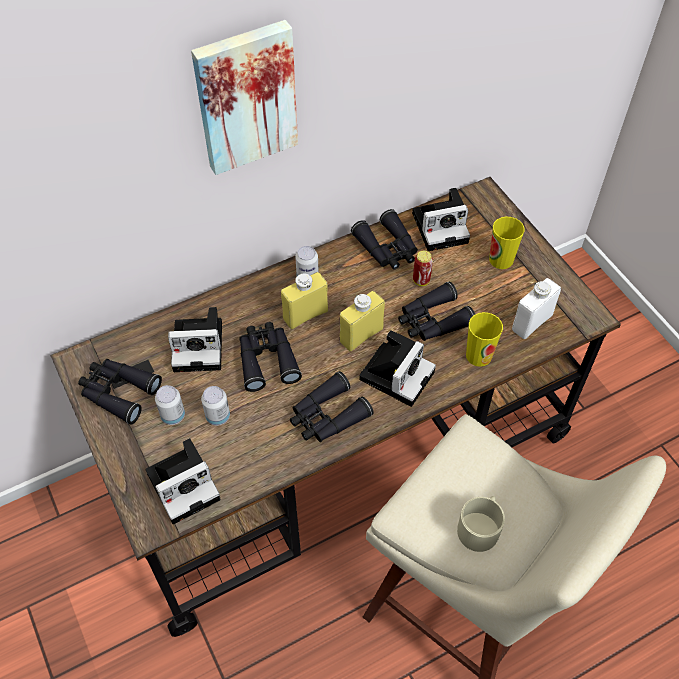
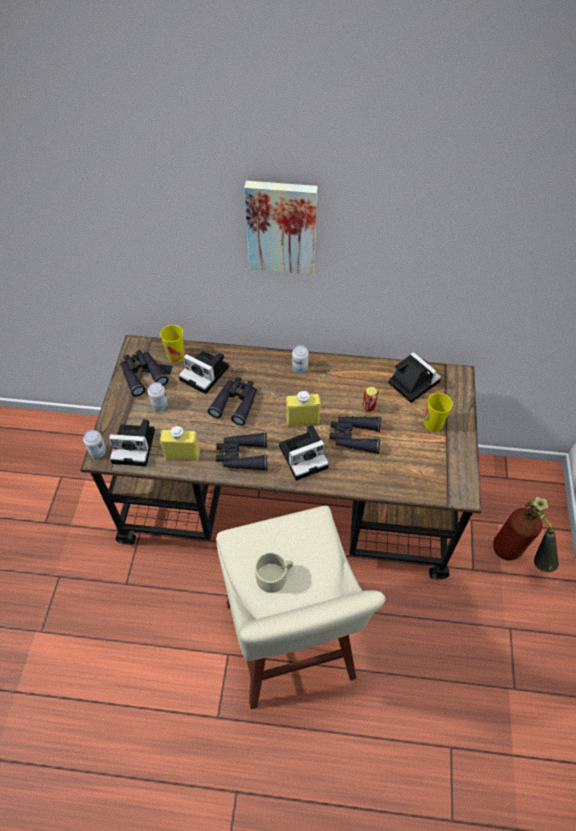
camera: 35 degrees right, 0 degrees up
(218, 416) = (182, 419): can -> can (98, 452)
(305, 315) = (279, 389): yellow bottle -> yellow bottle (182, 455)
(387, 248) = (364, 377): black binoculars -> none
(442, 226) = (411, 381): camera -> camera turned 150 degrees counterclockwise
(478, 355) = (365, 475): cup -> cup (176, 356)
(532, 322) = (418, 475): white bottle -> none
(613, 371) = (515, 558): none -> fire extinguisher

